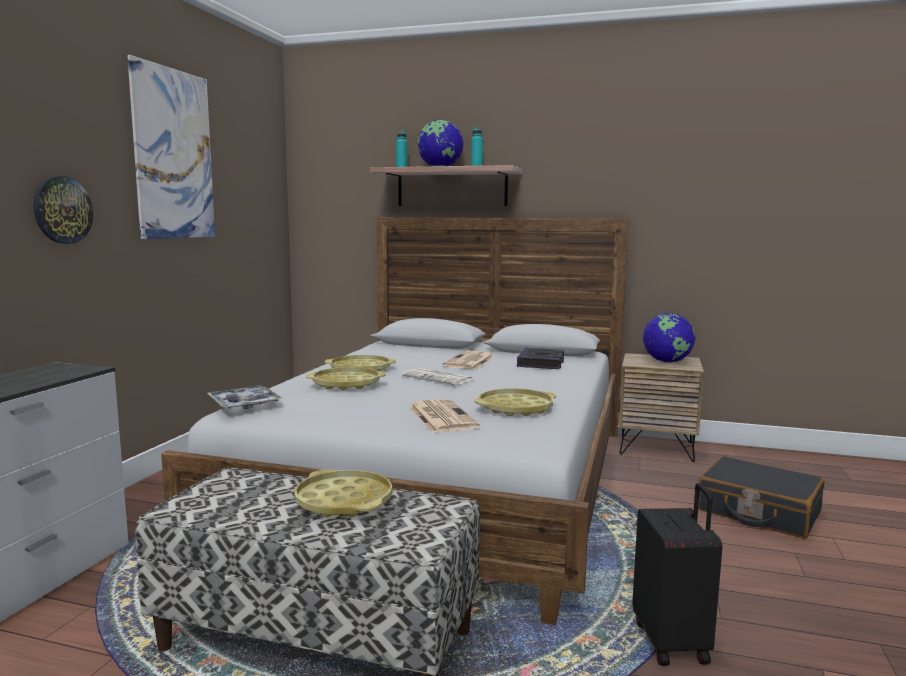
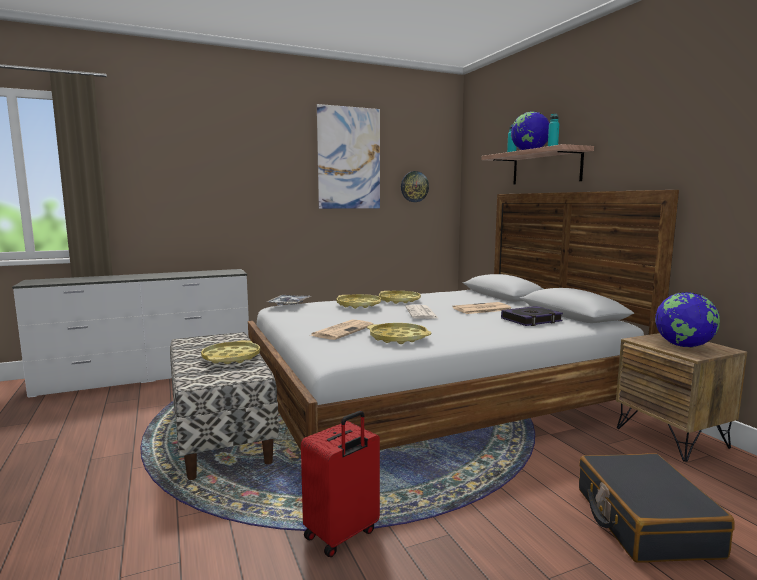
camera: 50 degrees right, 0 degrees up
(62, 210) = (266, 192): wall clock -> wall clock (414, 186)
(672, 642) = (342, 535): black suitcase -> red suitcase

